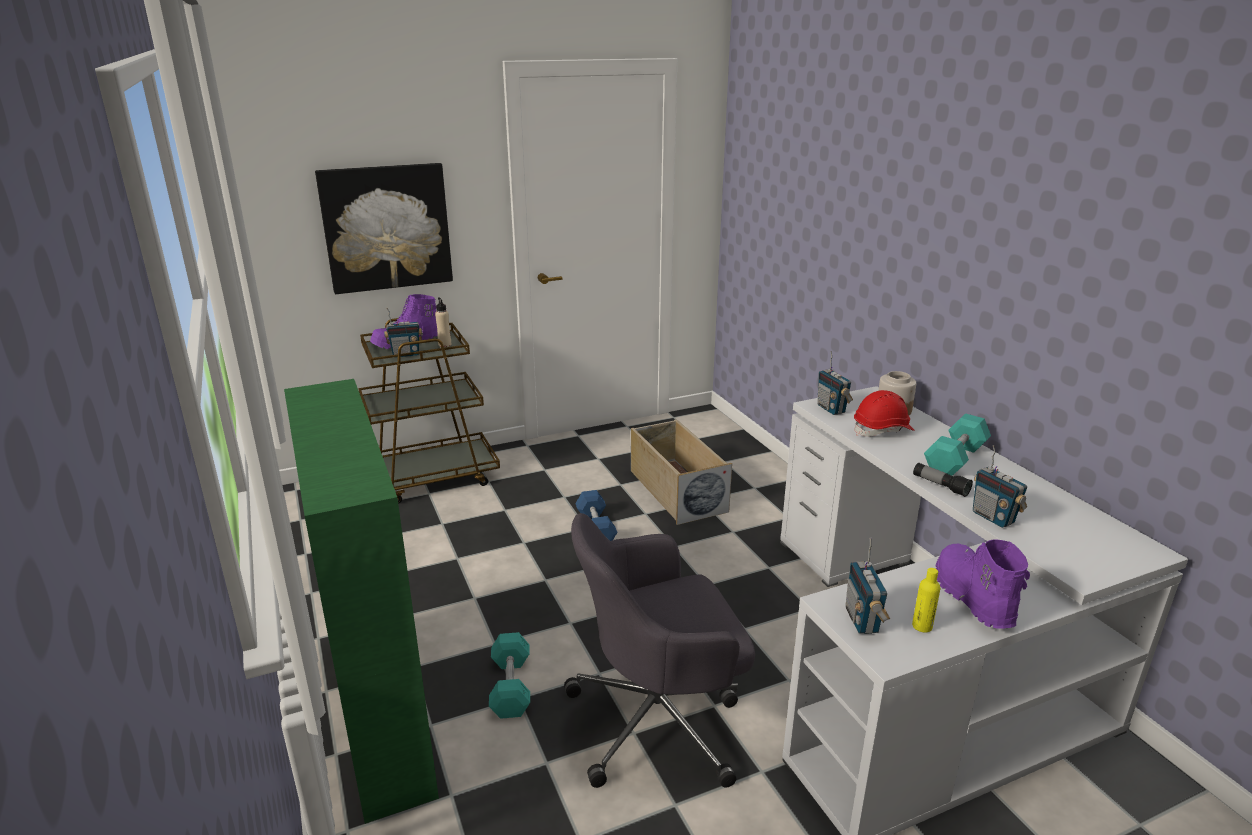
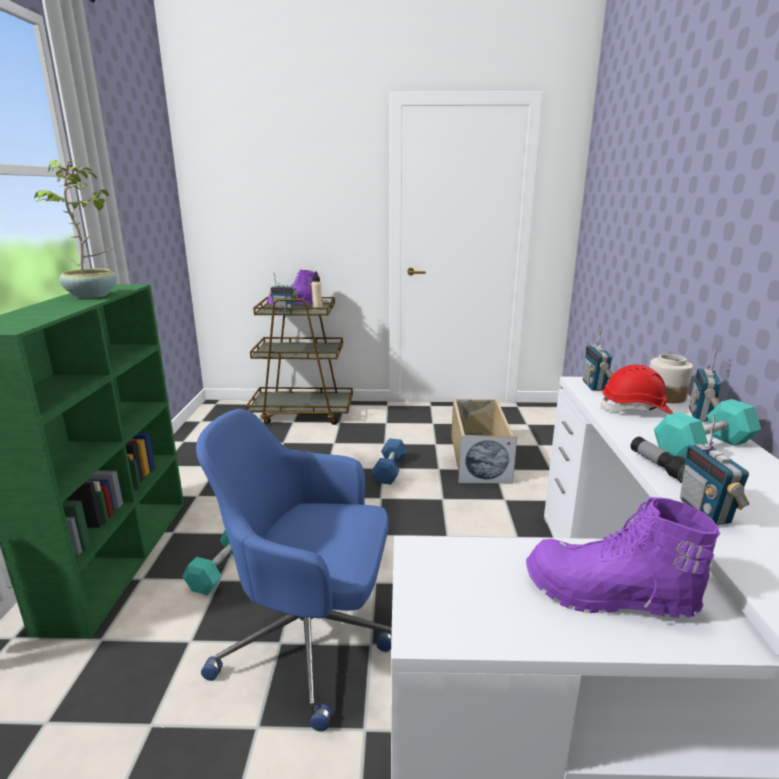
camera: 25 degrees right, 5 degrees down
(333, 414) = (93, 295): none -> potted plant
(386, 227) = (293, 218): picture -> none
(659, 721) = (310, 640): grey office chair -> blue office chair
(862, 620) = (438, 579): radio -> radio (701, 415)
(922, 626) = (506, 609): yellow bottle -> none
(971, 597) = (608, 596): purple boot -> purple boot turned 90 degrees counterclockwise

